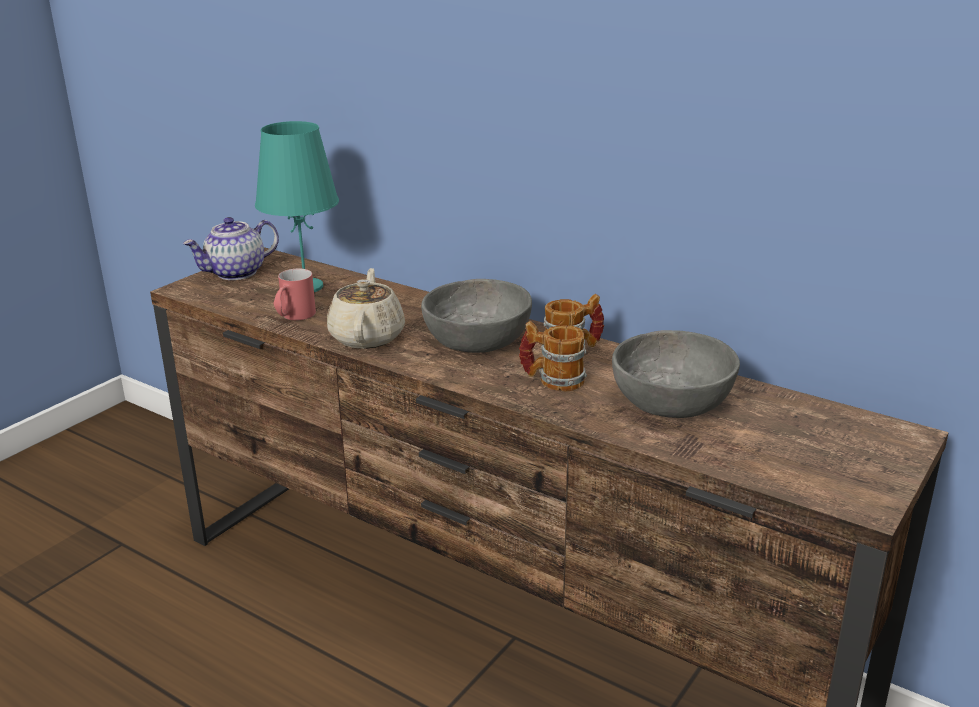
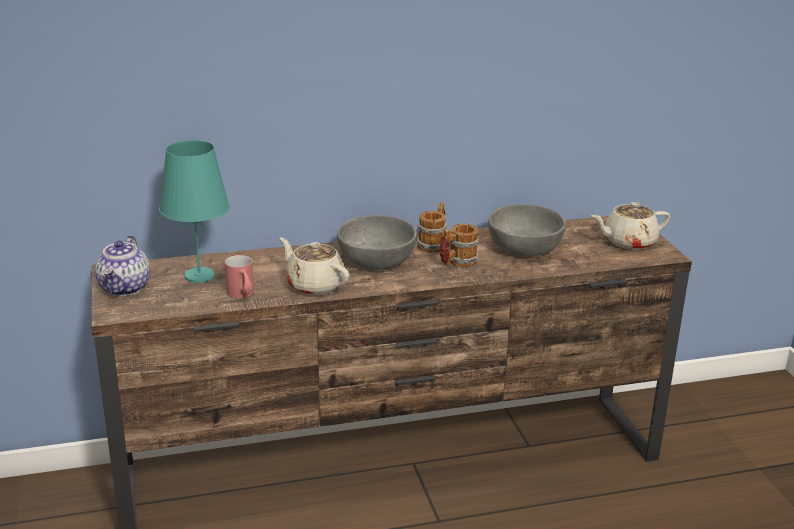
camera: 50 degrees left, 0 degrees up
(840, 461) = (628, 242): none -> beige teapot

